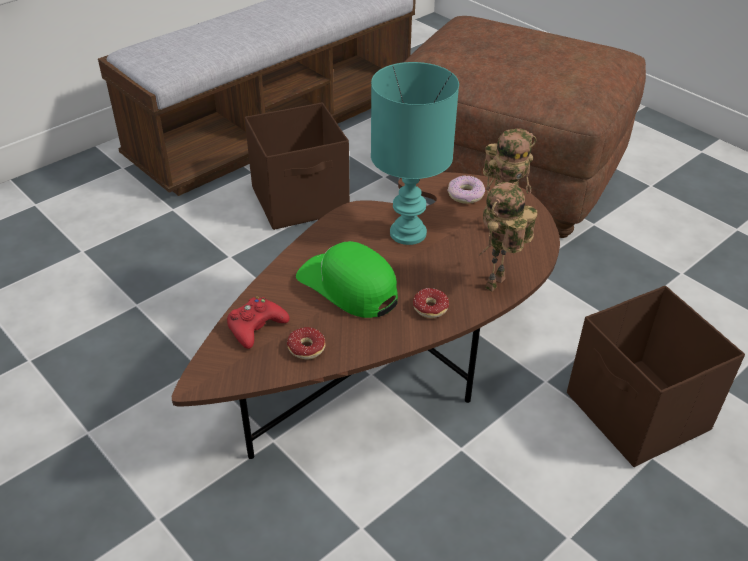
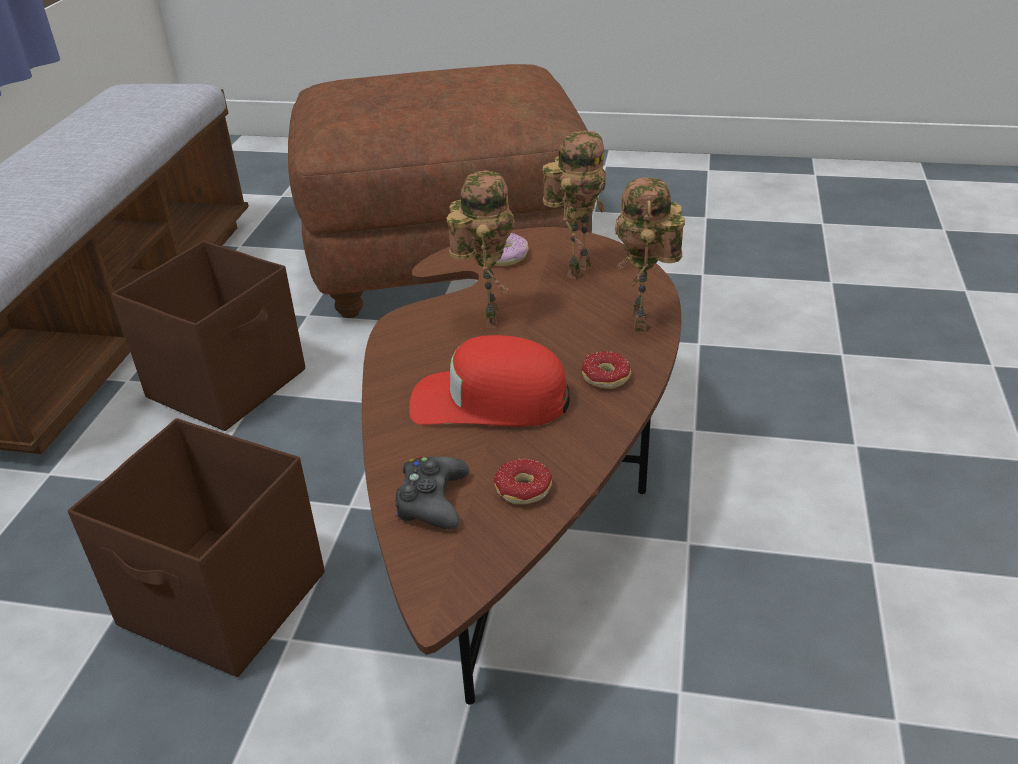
camera: 35 degrees left, 5 degrees down
(256, 327) = (432, 501): red game controller -> black game controller
(348, 286) = (489, 401): green cap -> red cap
(408, 232) = (487, 317): turquoise table lamp -> toy robot
(637, 414) = (803, 414): brown storage box -> brown storage box (225, 602)

